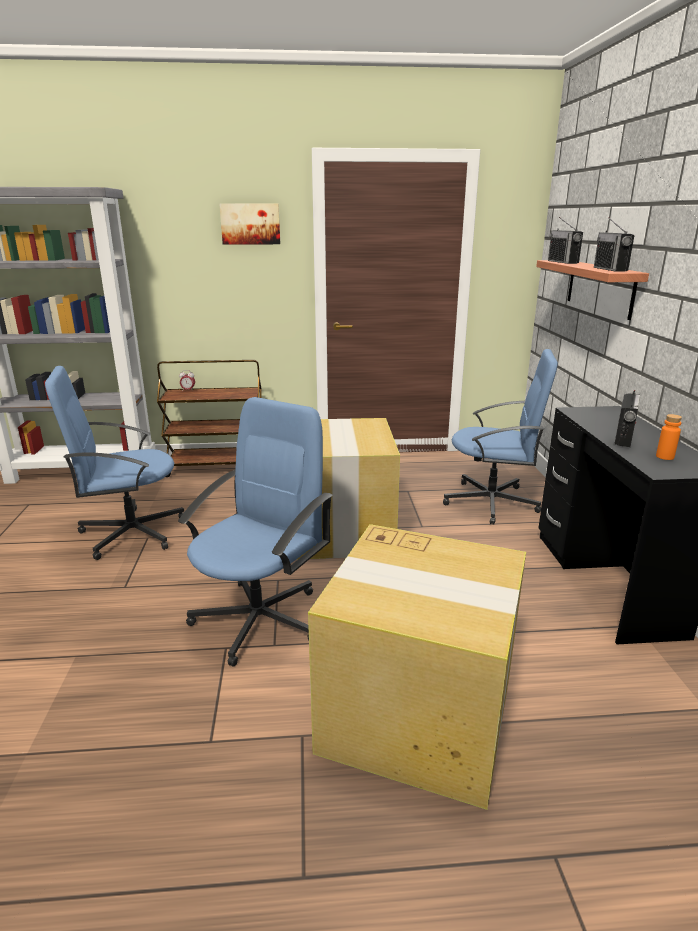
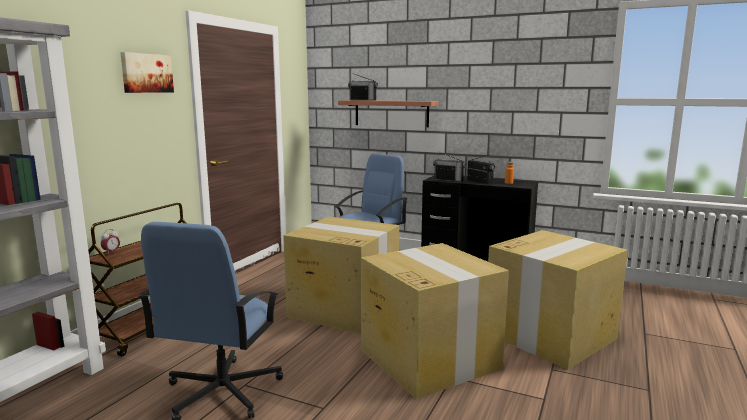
camera: 60 degrees left, 10 degrees down
(260, 619) = (428, 358): blue office chair -> cardboard box
(610, 269) = (415, 100): radio -> radio (448, 180)

